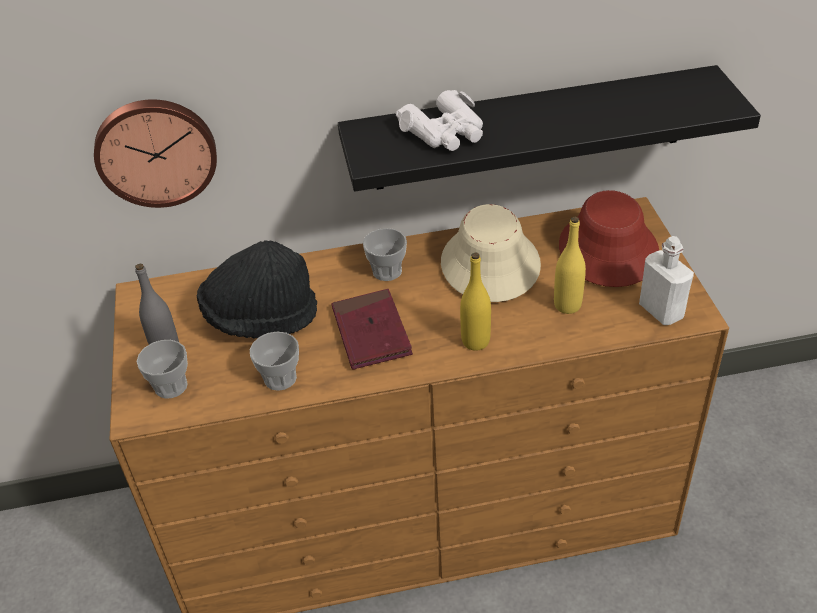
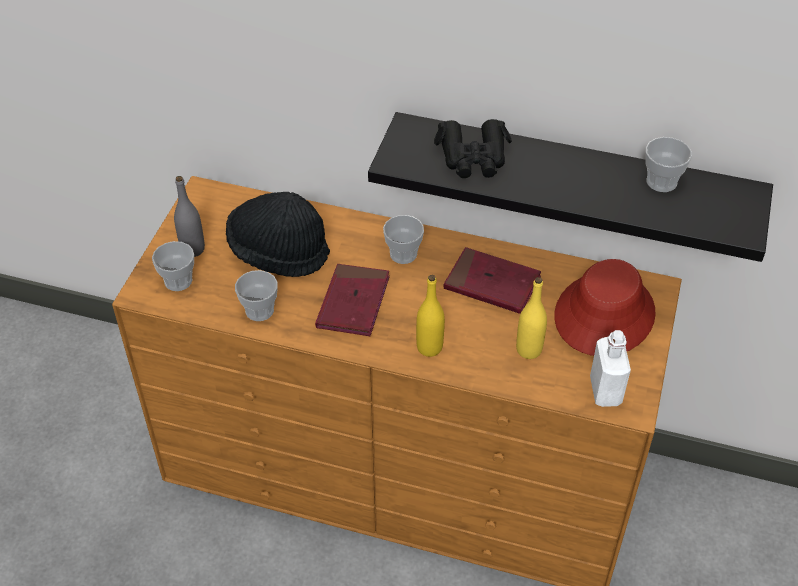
camera: 25 degrees right, 5 degrees up
(156, 151) = (241, 83): wall clock -> none
(445, 132) = (473, 157): white binoculars -> black binoculars
(489, 264) = (492, 284): beige hat -> red book
(627, 94) = (661, 182): none -> cup

